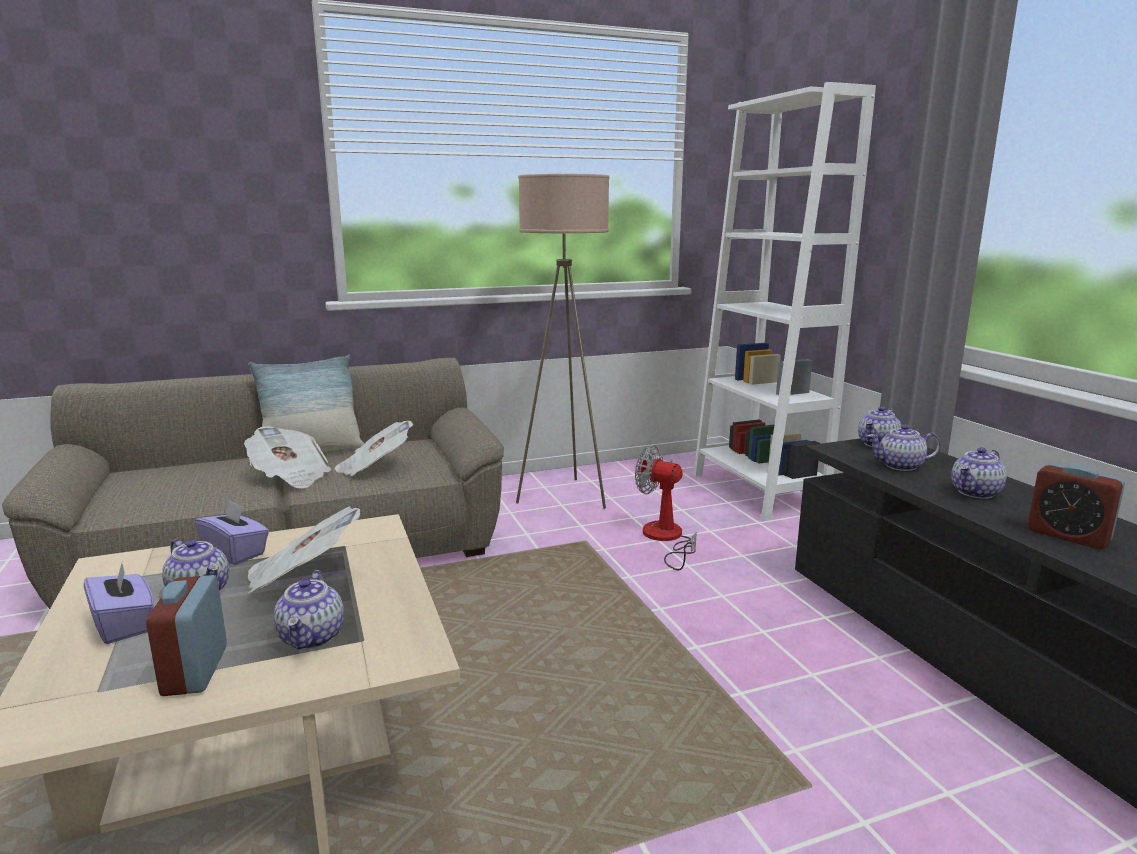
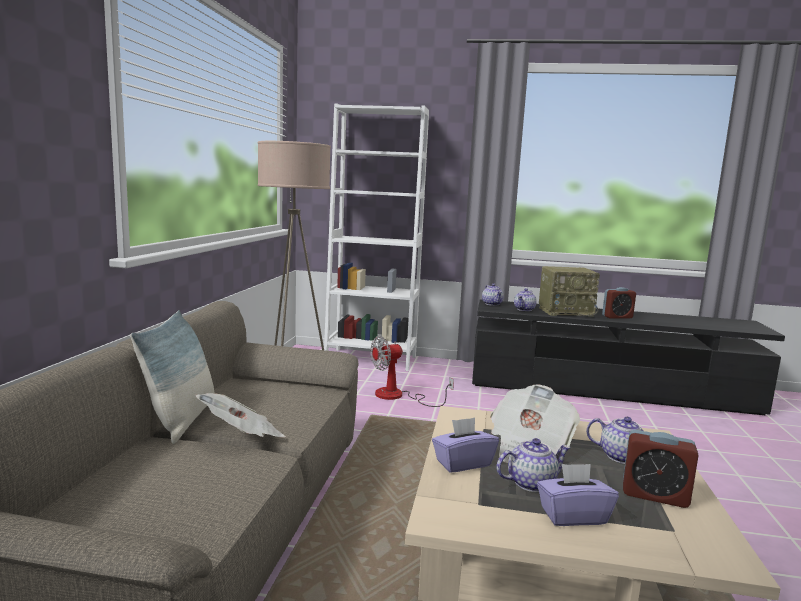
camera: 60 degrees left, 5 degrees down
(374, 468) = (278, 405): newspaper -> none
(976, 493) = (566, 312): teapot -> radio

